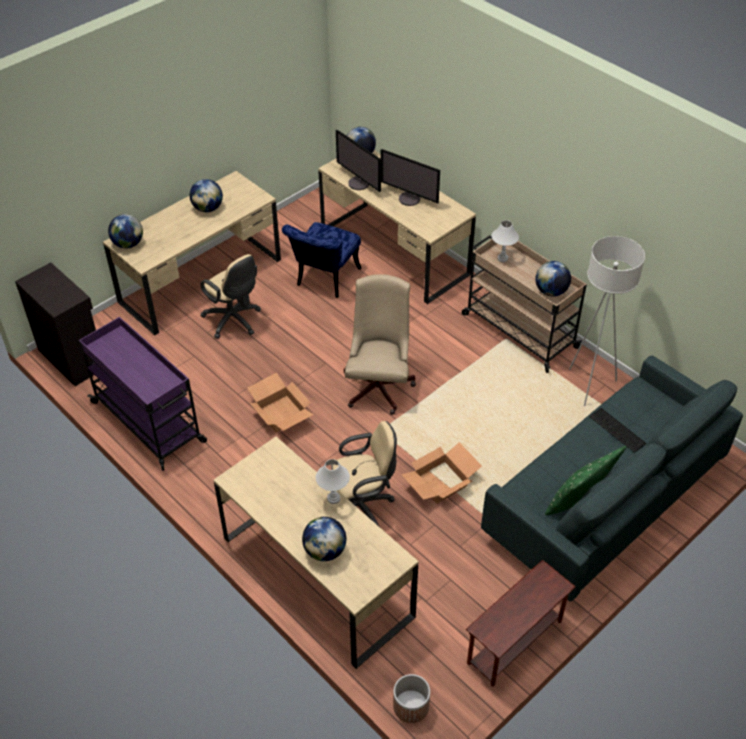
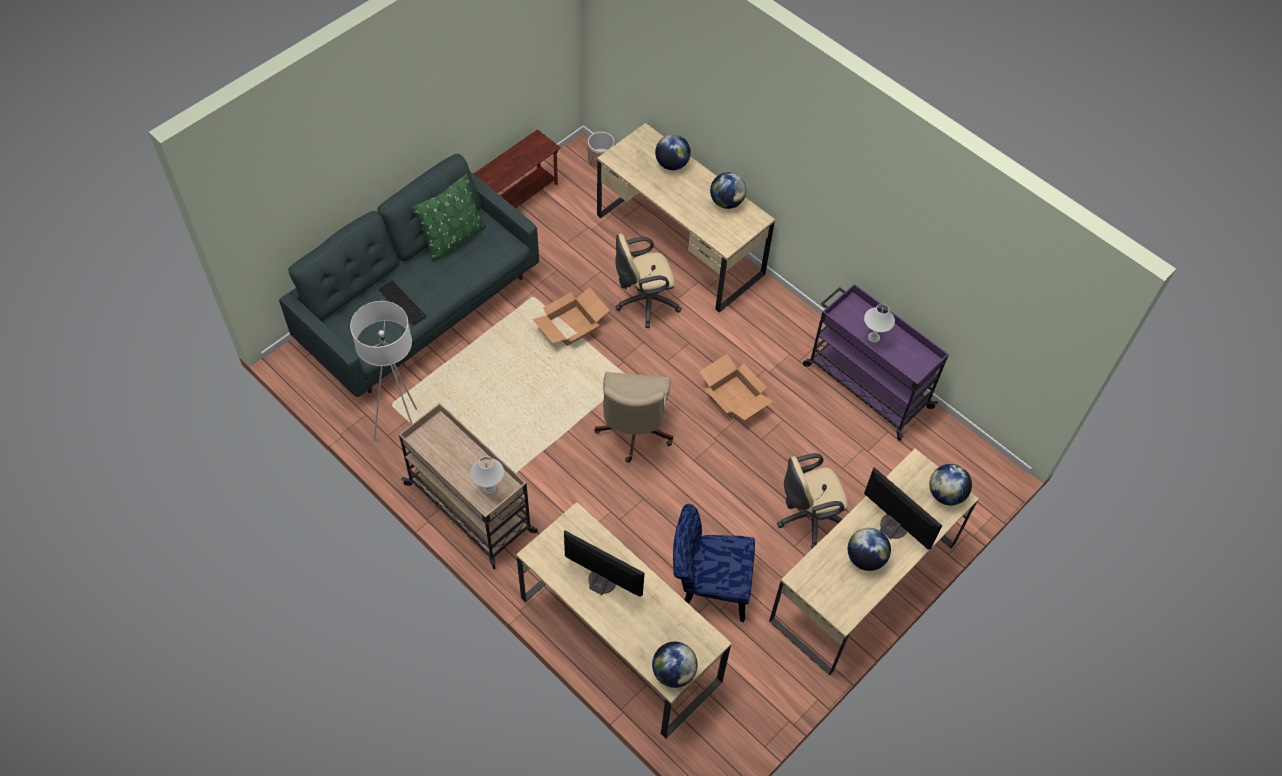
camera: 175 degrees right, 10 degrees up
(72, 358) = (976, 463): black cabinet -> none
(234, 321) = (807, 518): beige office chair -> beige office chair turned 60 degrees counterclockwise
(324, 280) = (707, 586): blue chair -> blue chair turned 105 degrees counterclockwise
(333, 498) = (669, 204): white table lamp -> white table lamp (873, 338)
(359, 183) = (670, 611): monitor -> monitor (893, 526)
(551, 291) = (439, 439): globe -> globe (726, 202)

